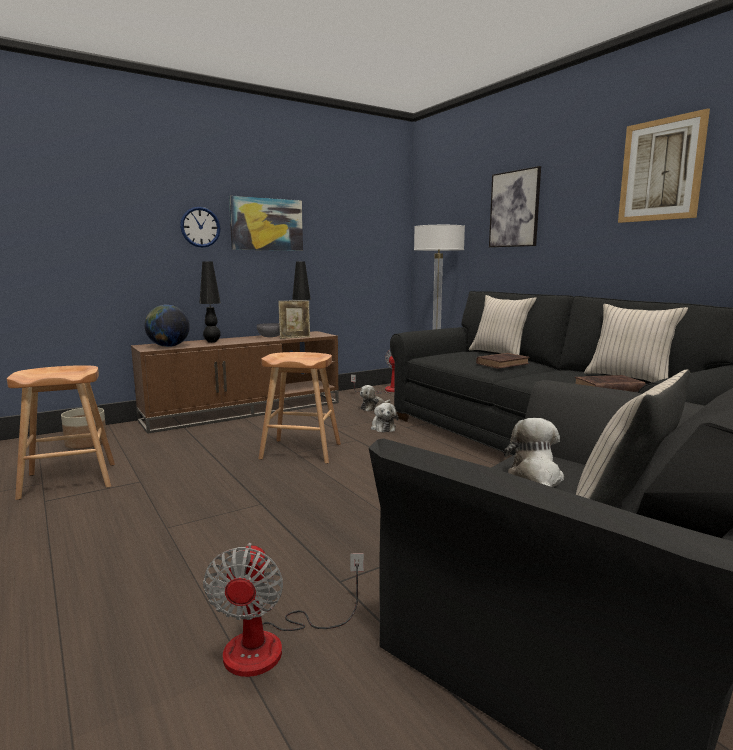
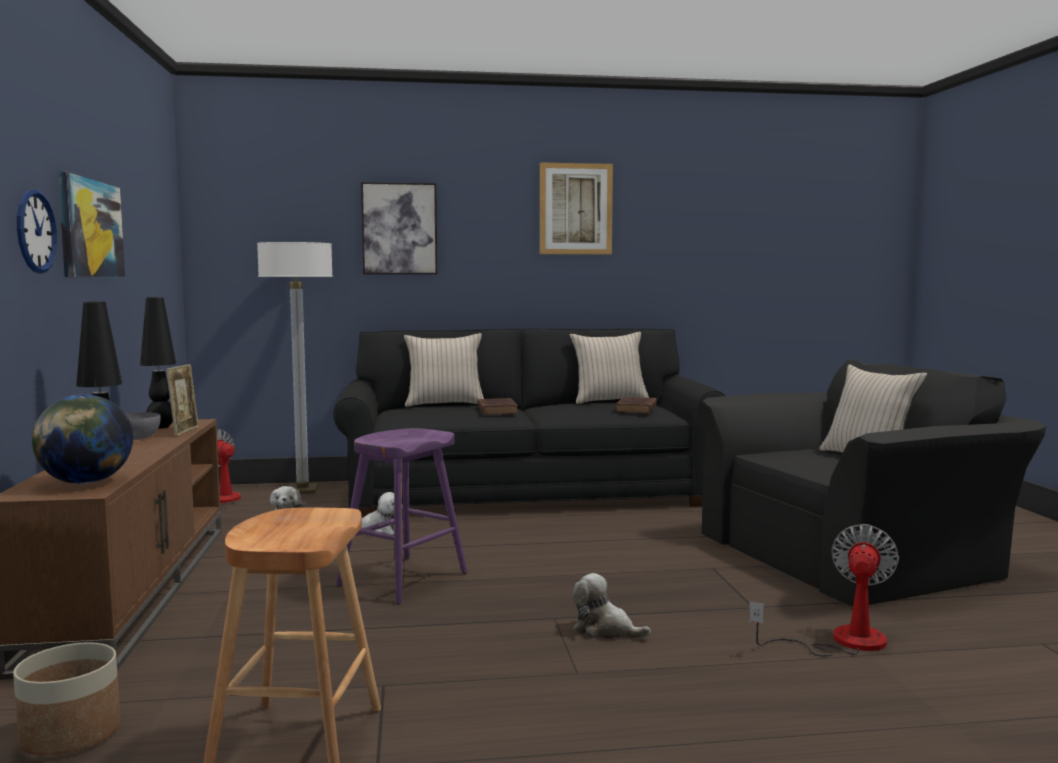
camera: 65 degrees left, 5 degrees down
(273, 644) = (841, 642): fan -> fan turned 90 degrees counterclockwise
(300, 451) = (403, 579): brown stool -> purple stool
(536, 480) = (812, 461): plush toy -> plush toy (605, 630)

